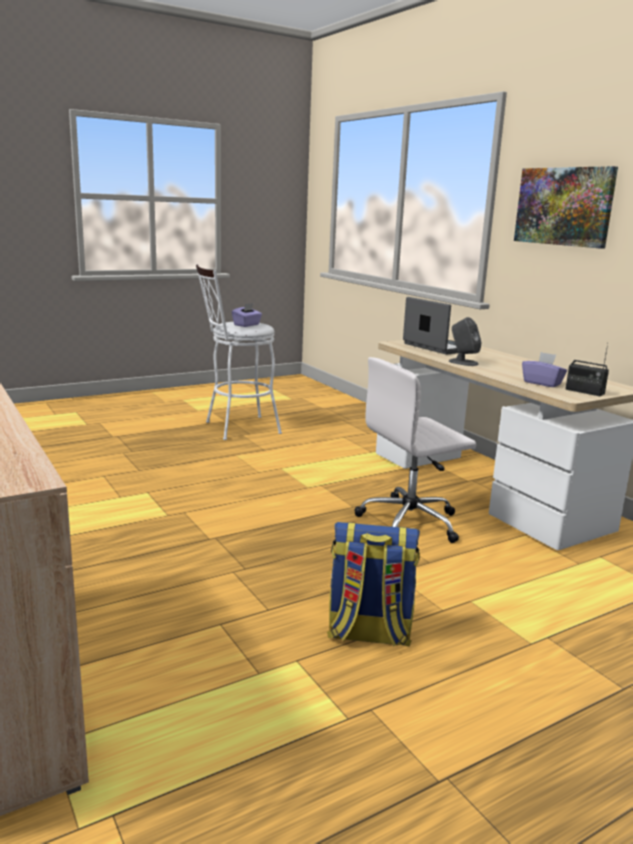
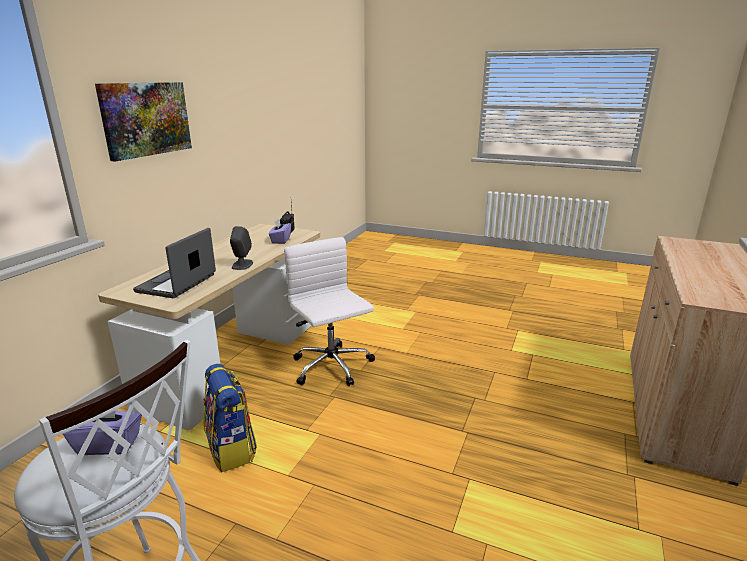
camera: 125 degrees left, 5 degrees up
(368, 633) = (467, 342): backpack -> backpack (232, 449)
(411, 522) = (332, 367): white office chair -> white office chair turned 150 degrees counterclockwise

